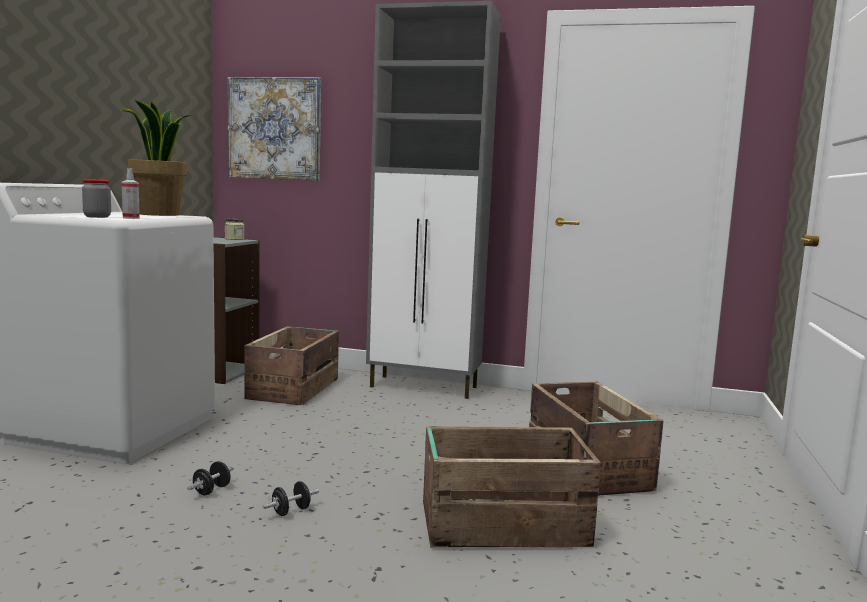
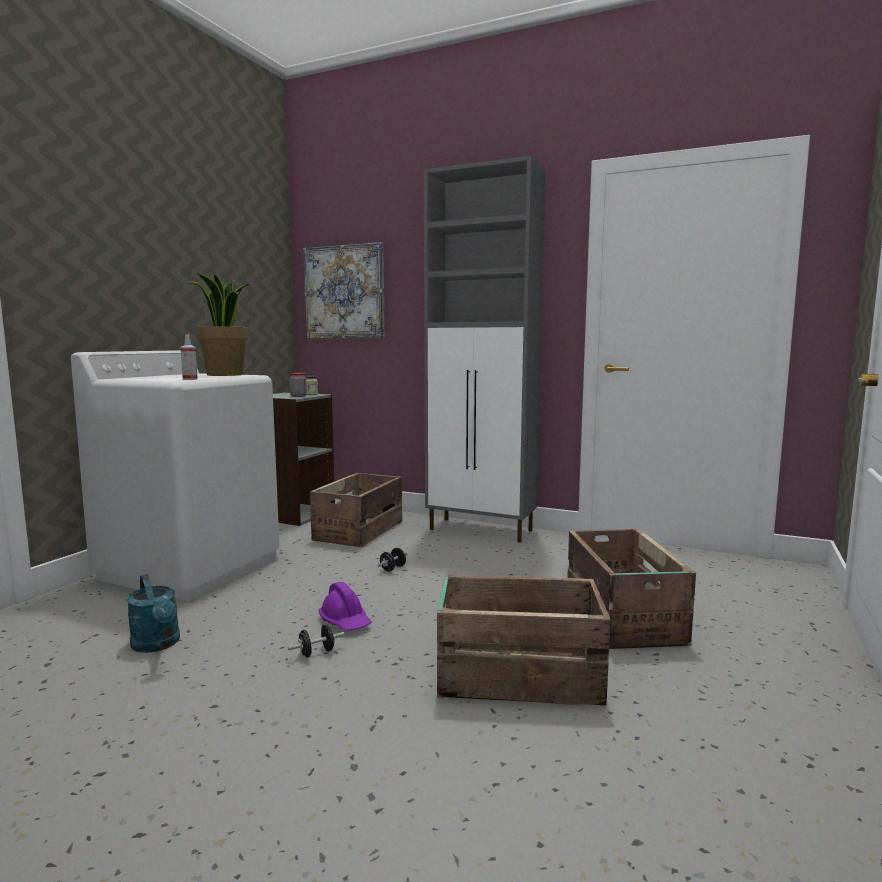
camera: 10 degrees right, 0 degrees up
(97, 217) = (162, 379): jar -> jar (298, 396)
(109, 510) = (158, 645): none -> turquoise watering can
(211, 490) = (252, 629): black dumbbell -> black dumbbell (393, 568)
(311, 480) = (345, 622): none -> purple hard hat

